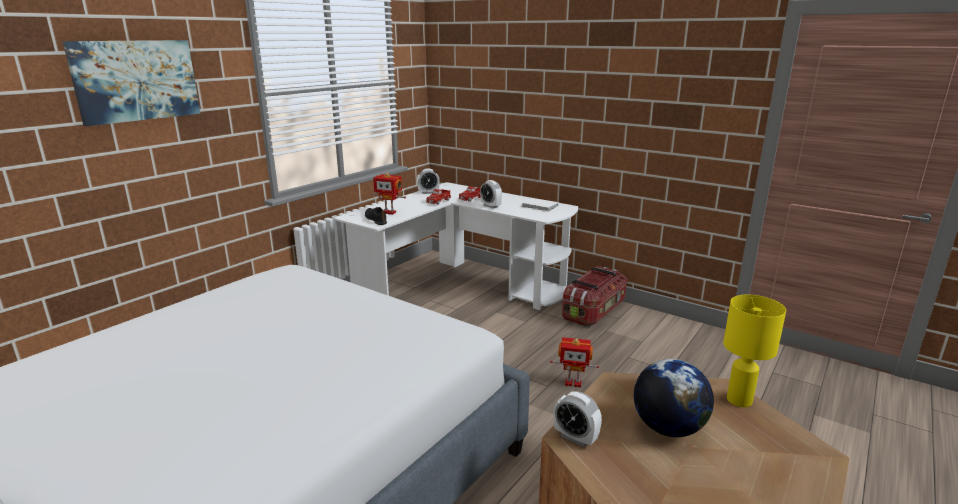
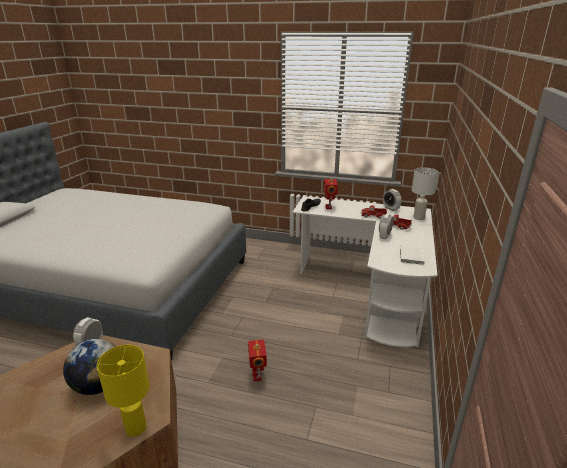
camera: 70 degrees right, 5 degrees up
(136, 80) = (215, 92): picture -> none
(463, 189) = (418, 218): none -> white table lamp
(594, 311) = (390, 372): storage box -> none

